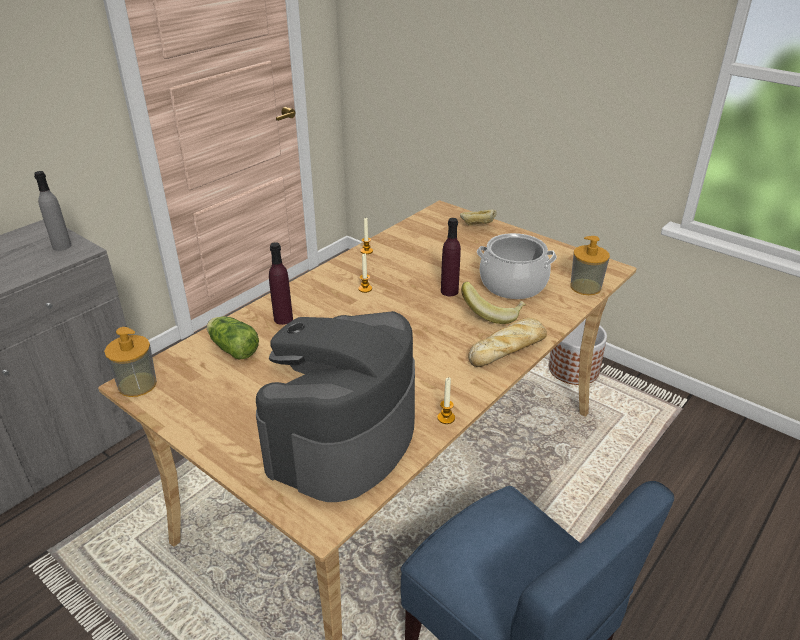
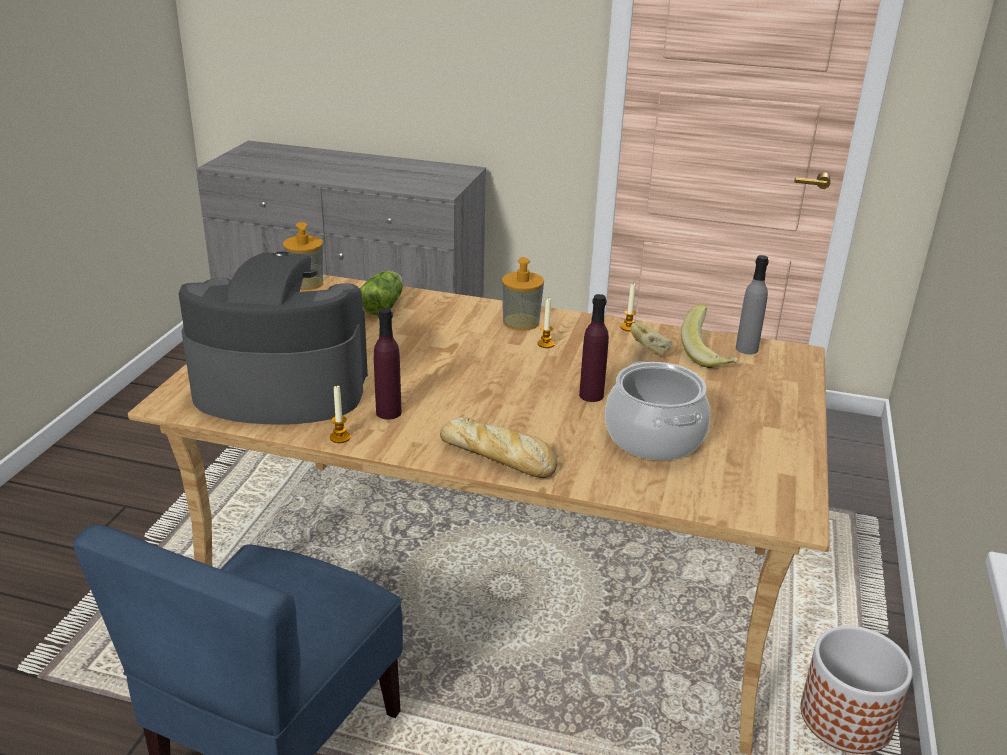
camera: 65 degrees right, 5 degrees down
(62, 246) = (443, 184): grey bottle -> grey bottle (746, 349)
(283, 319) = (450, 316): purple bottle -> purple bottle (388, 412)
(477, 227) = (780, 386): bread -> bread (648, 353)
(492, 314) = (567, 433): banana -> banana (709, 355)
(585, 287) = (709, 499): soap dispenser -> soap dispenser (521, 322)

